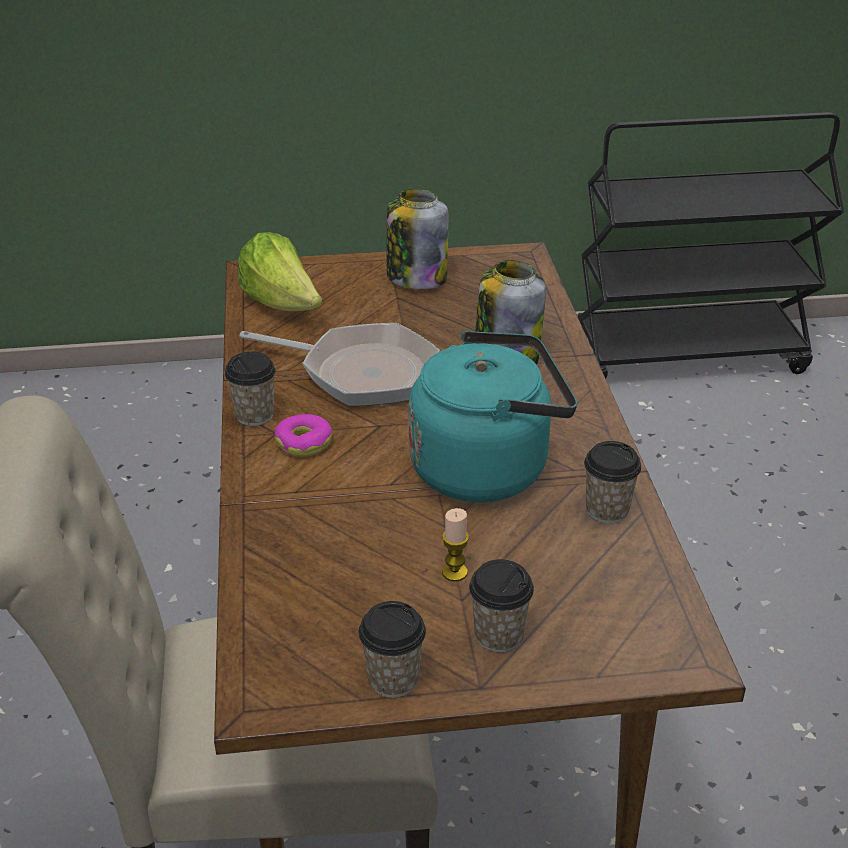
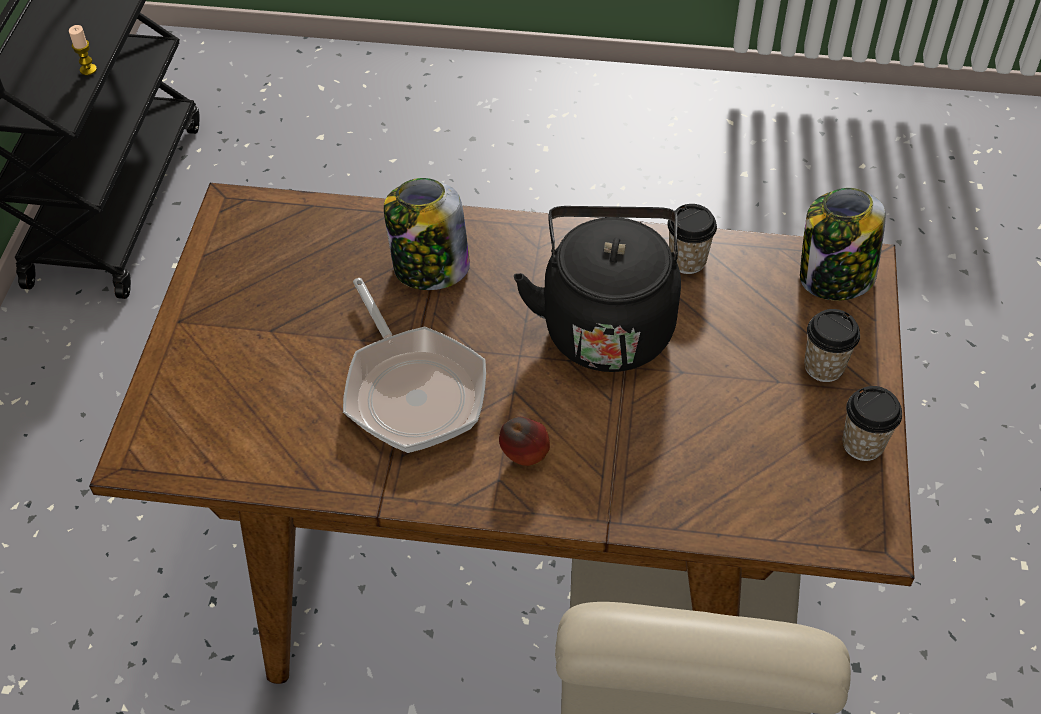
camera: 75 degrees left, 15 degrees up
(254, 415) = (460, 494): cup -> none
(283, 305) = (237, 438): lettuce -> none
(304, 443) = (524, 457): donut -> apple
(360, 372) = (412, 389): frying pan -> frying pan turned 120 degrees clockwise
(416, 277) = (234, 305): jar -> jar (834, 278)
(454, 572) = (744, 379): candle -> candle (88, 70)
(487, 467) = (606, 324): turquoise kettle -> black kettle

